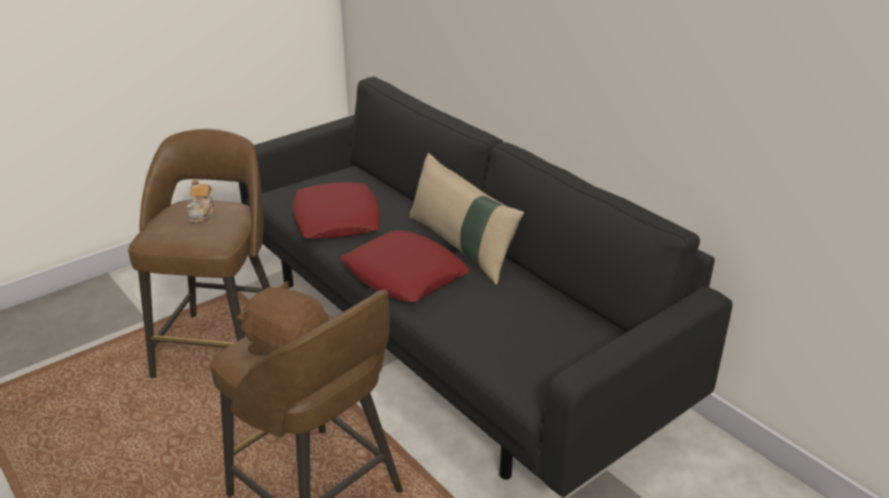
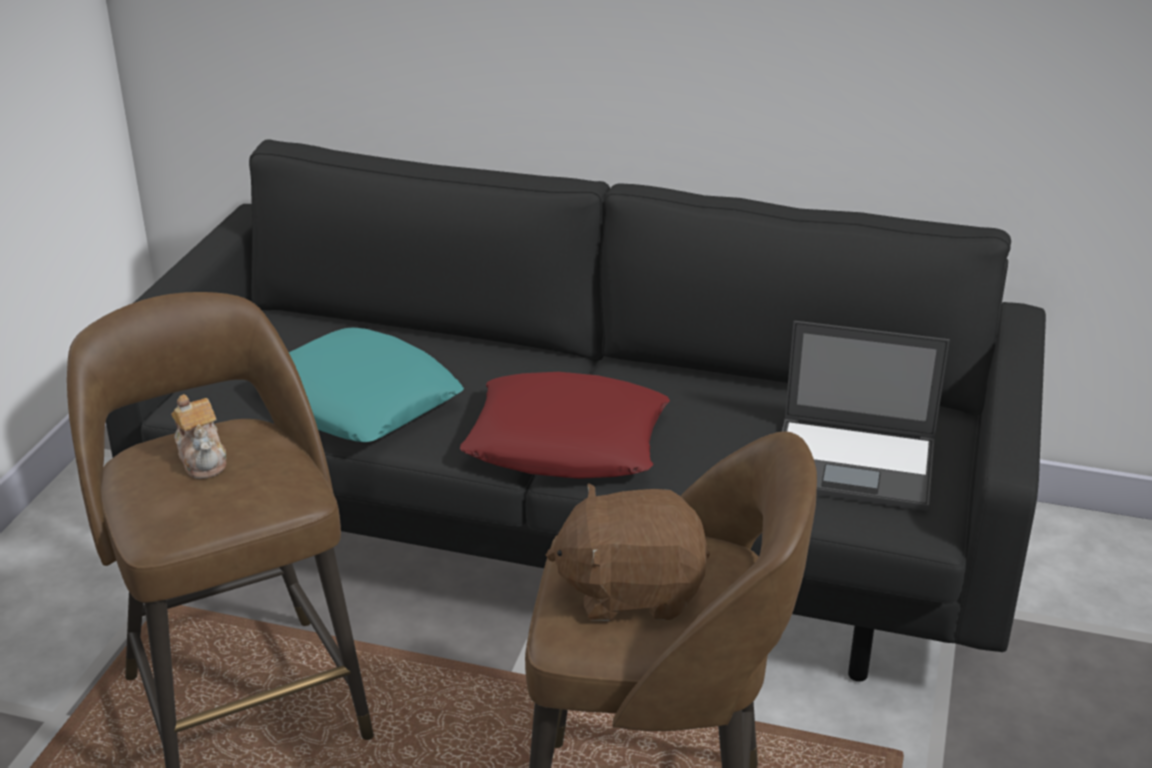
camera: 35 degrees left, 0 degrees up
(336, 219) = (357, 400): red pillow -> turquoise pillow
(461, 246) = (591, 371): beige pillow -> none
(535, 346) = (855, 464): none -> laptop

